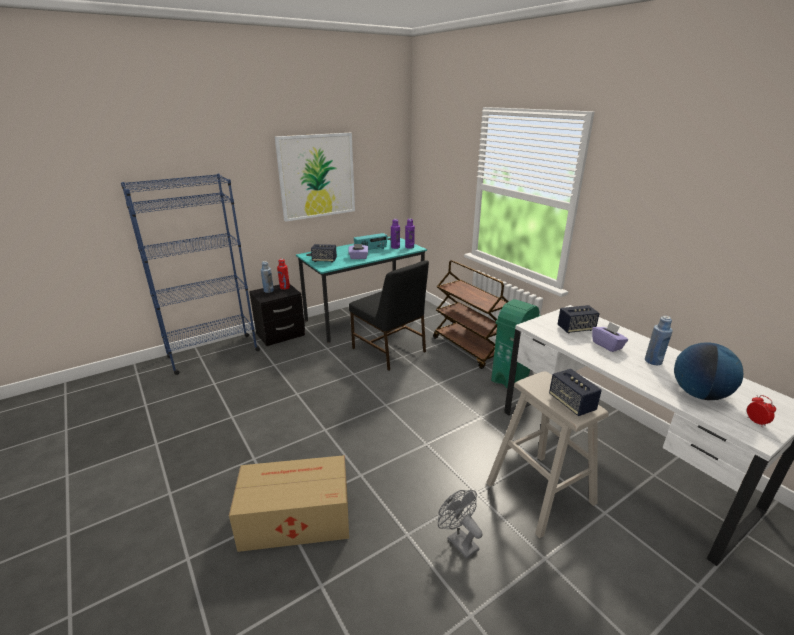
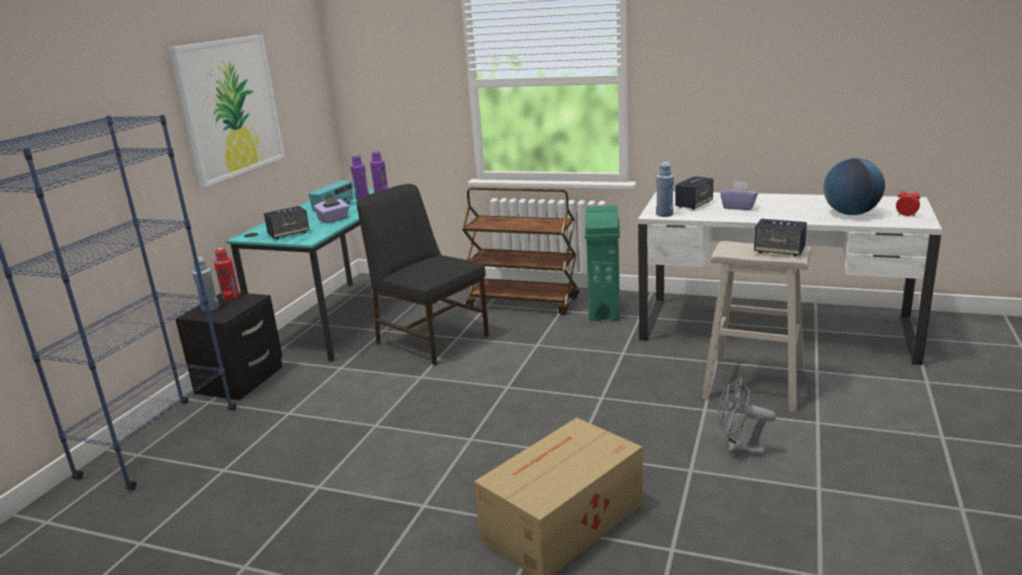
camera: 35 degrees left, 5 degrees down
(389, 351) = (431, 339): black chair -> black chair turned 150 degrees counterclockwise
(653, 361) = (788, 206): blue bottle -> blue bottle (664, 214)

